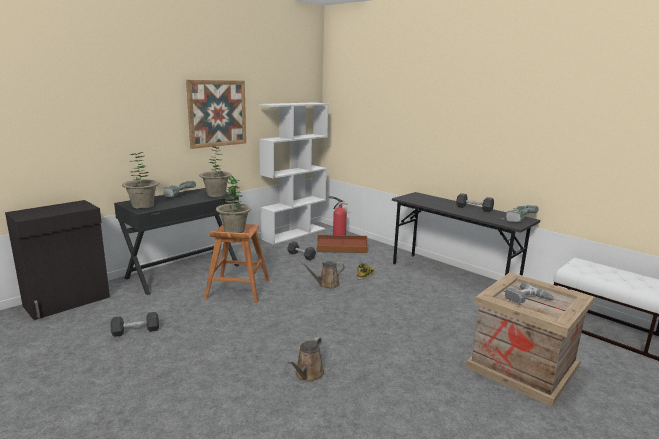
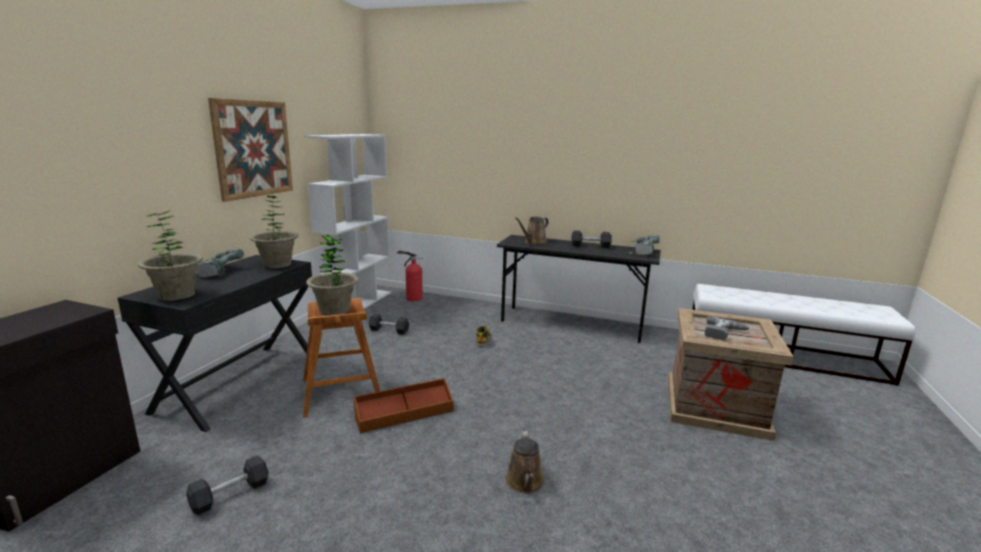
camera: 25 degrees left, 0 degrees up
(326, 284) = (449, 360): brown watering can -> brown watering can (534, 242)
(341, 249) = (431, 314): brown storage box -> brown storage box (404, 414)

